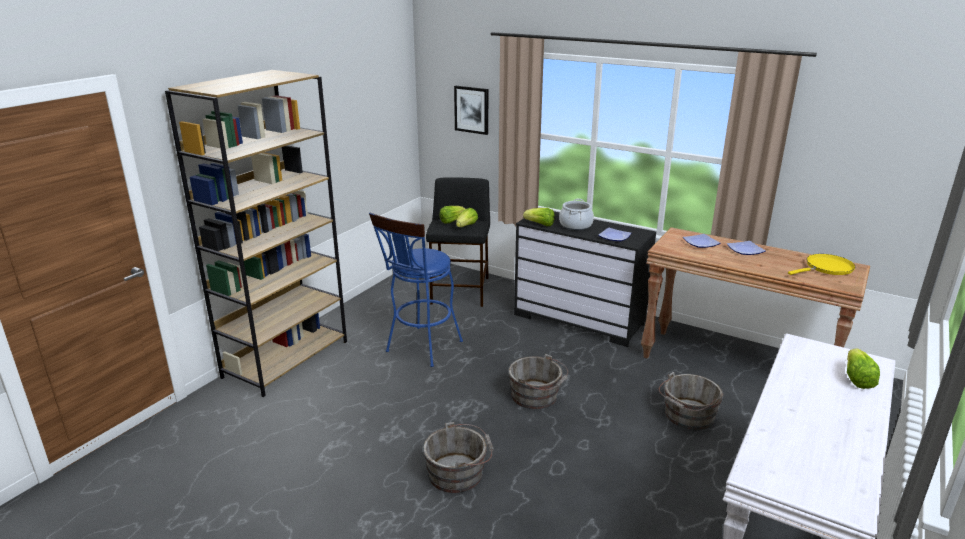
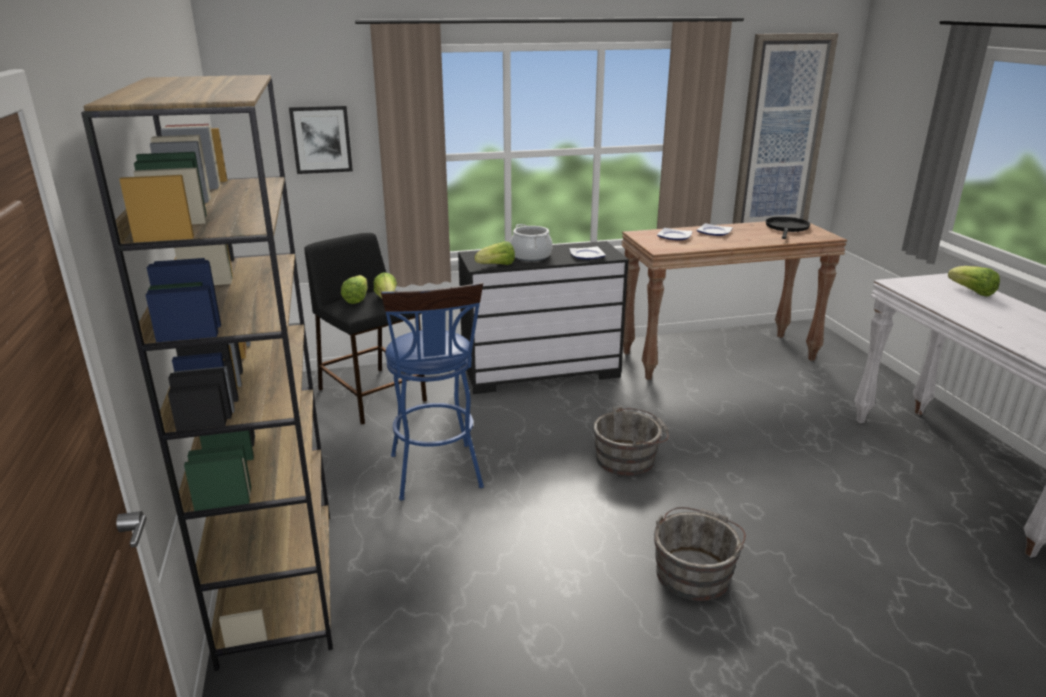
camera: 45 degrees left, 0 degrees up
(687, 416) = (755, 411): grey bucket -> none
(826, 268) = (786, 228): yellow frying pan -> black frying pan
(868, 175) = (780, 136): none -> picture

